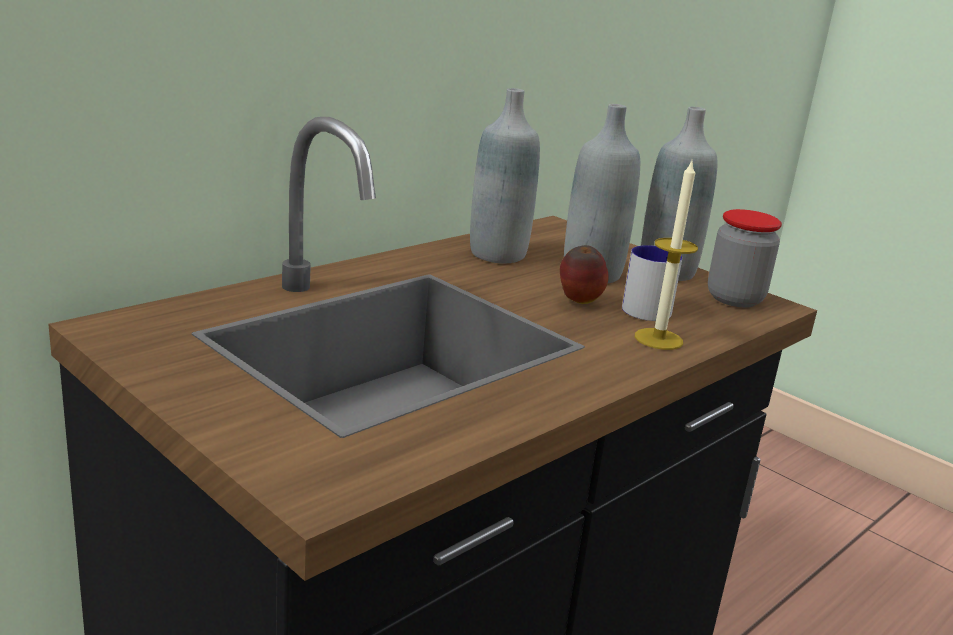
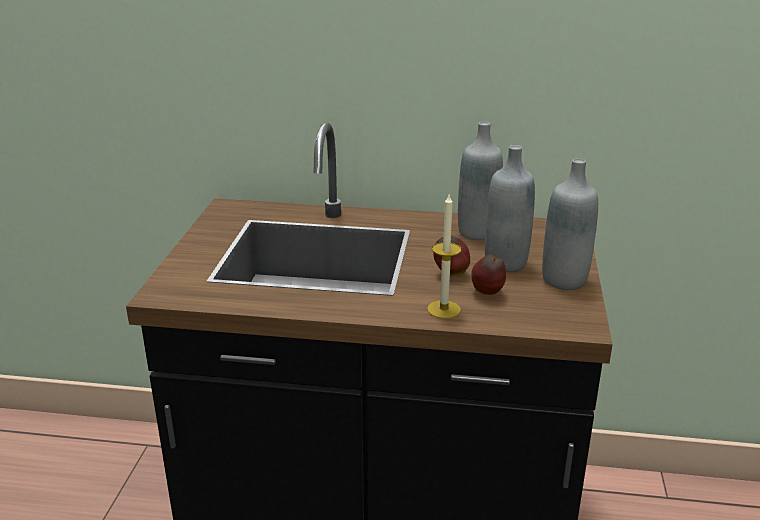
camera: 55 degrees right, 5 degrees up
(650, 308) = (487, 294): mug -> apple
(734, 299) = (565, 312): jar -> none

